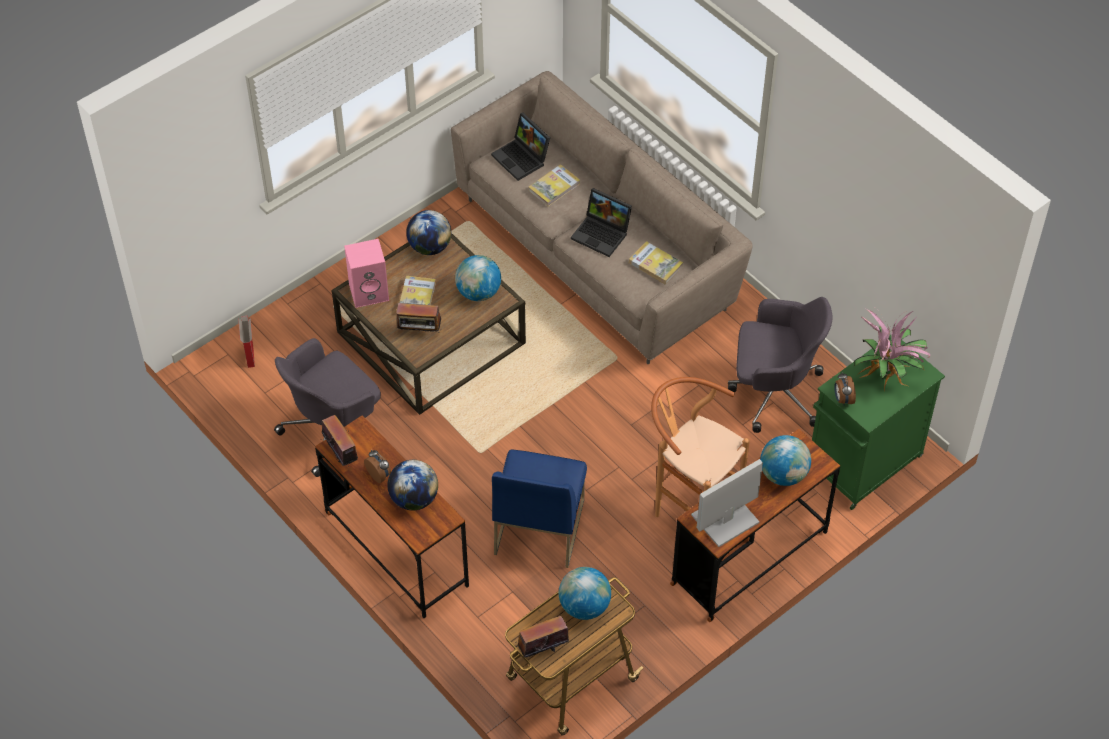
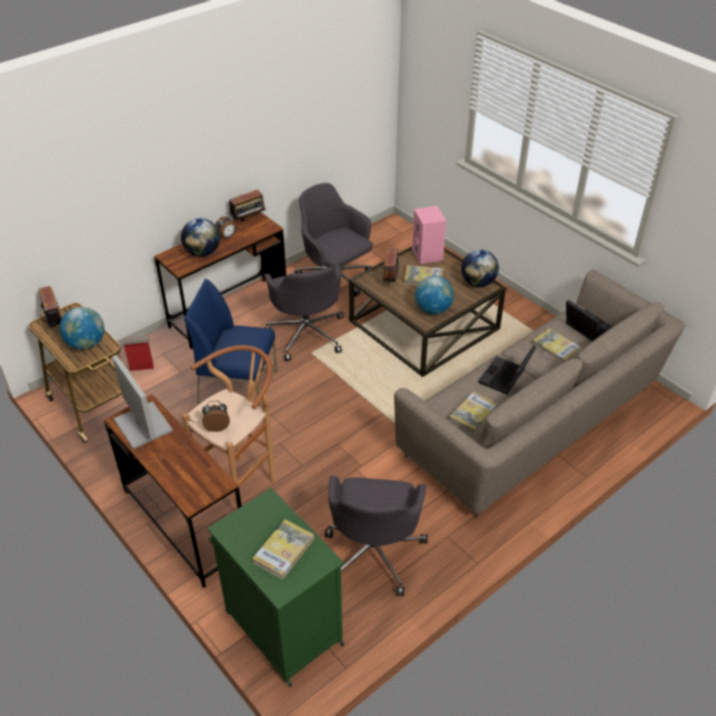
camera: 90 degrees right, 10 degrees down
(250, 356) = (400, 242): cardboard box -> cardboard box (141, 368)
(442, 459) = (307, 333): none -> grey office chair
(522, 158) = (586, 328): laptop -> laptop turned 90 degrees clockwise
(783, 474) = (184, 470): globe -> none
(842, 399) = (253, 507): alarm clock -> alarm clock (217, 426)
(887, 374) = (283, 550): potted plant -> book

